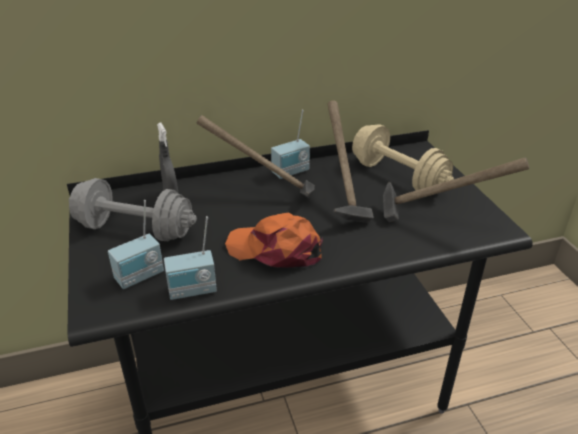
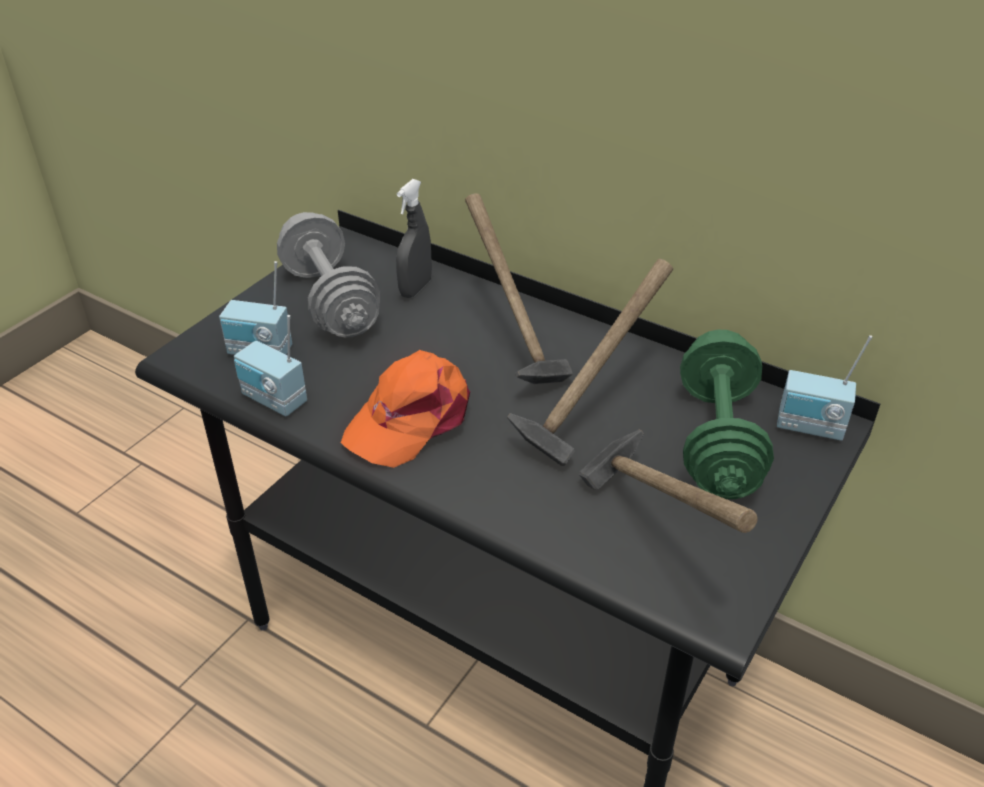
camera: 50 degrees right, 5 degrees up
(275, 249) = (411, 419): orange cap -> orange cap turned 120 degrees counterclockwise
(291, 172) = (589, 342): radio -> radio (810, 428)
(398, 177) = (718, 440): beige dumbbell -> green dumbbell

